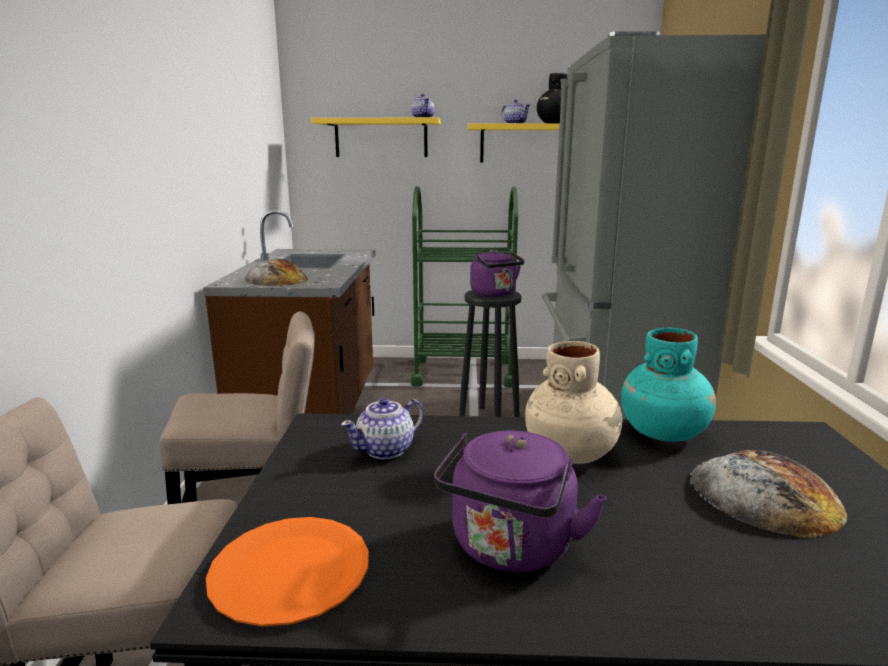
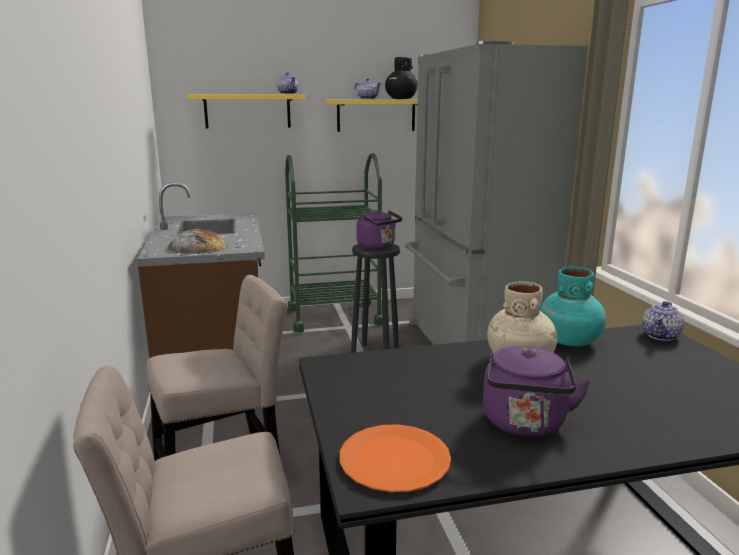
camera: 15 degrees left, 0 degrees up
(386, 450) = (391, 375): teapot -> teapot (661, 335)
(763, 496) = (651, 373): bread -> none

